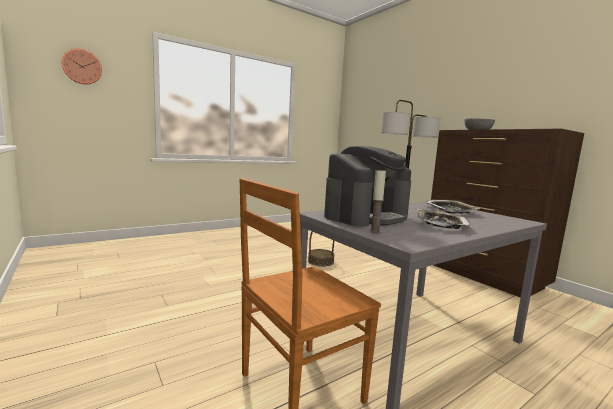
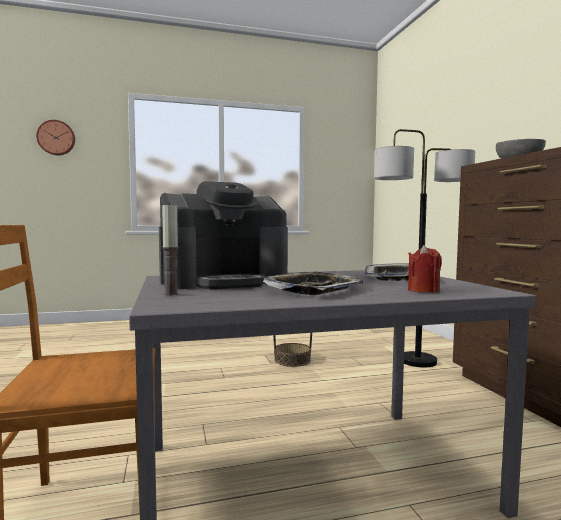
camera: 20 degrees right, 5 degrees down
(493, 222) = (423, 290): none -> red candle

